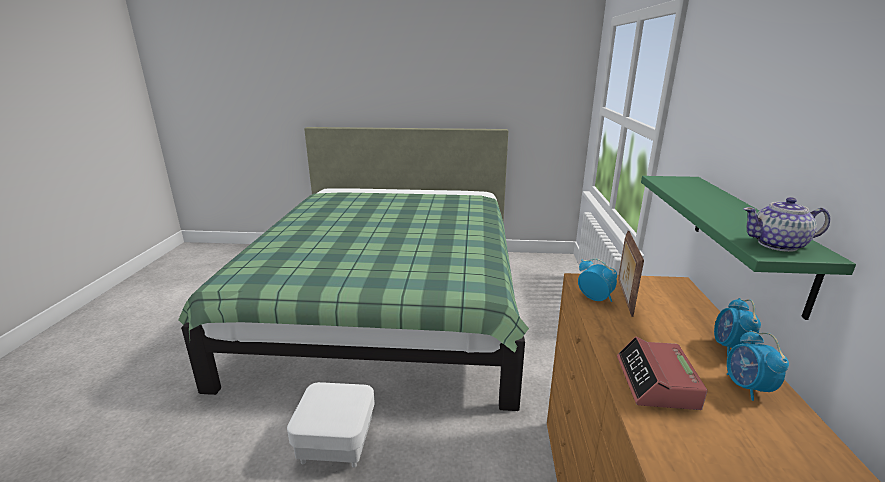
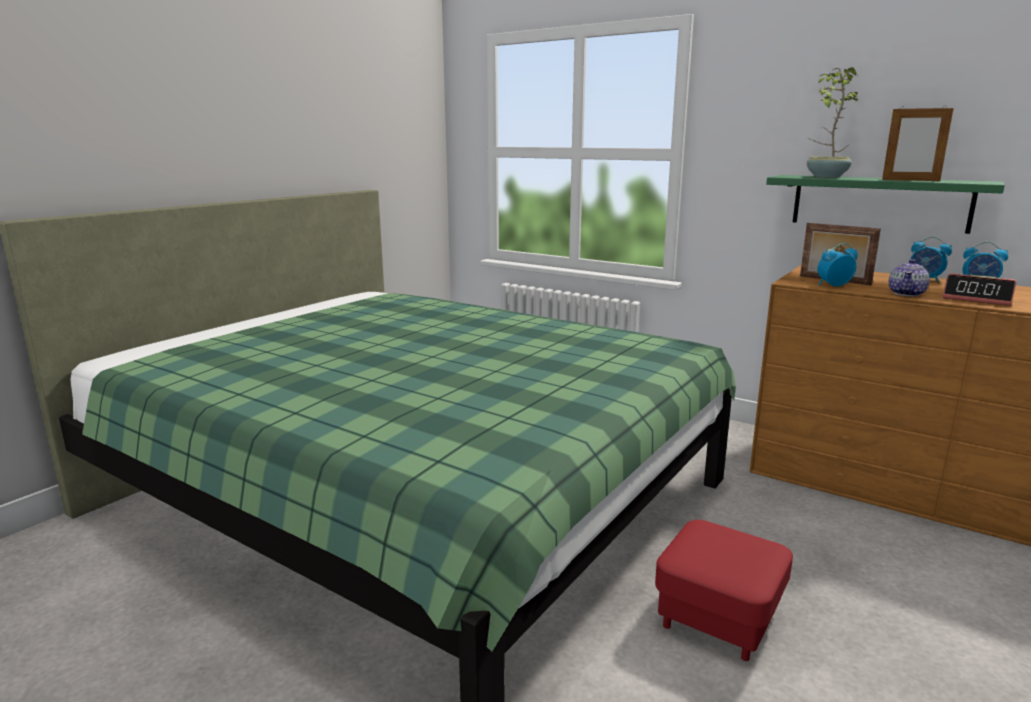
camera: 60 degrees left, 5 degrees down
(336, 443) = (718, 618): white ottoman -> red ottoman
(698, 189) = (825, 177): none -> potted plant
(722, 218) = (910, 180): none -> picture frame
(778, 245) = (972, 181): teapot -> teapot (907, 293)

